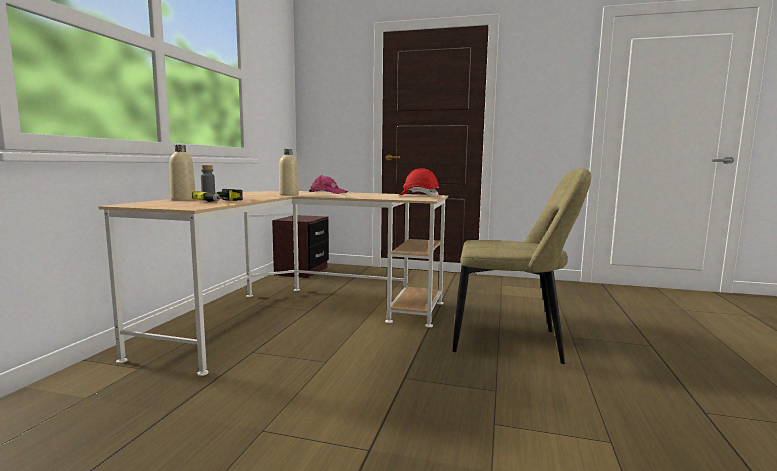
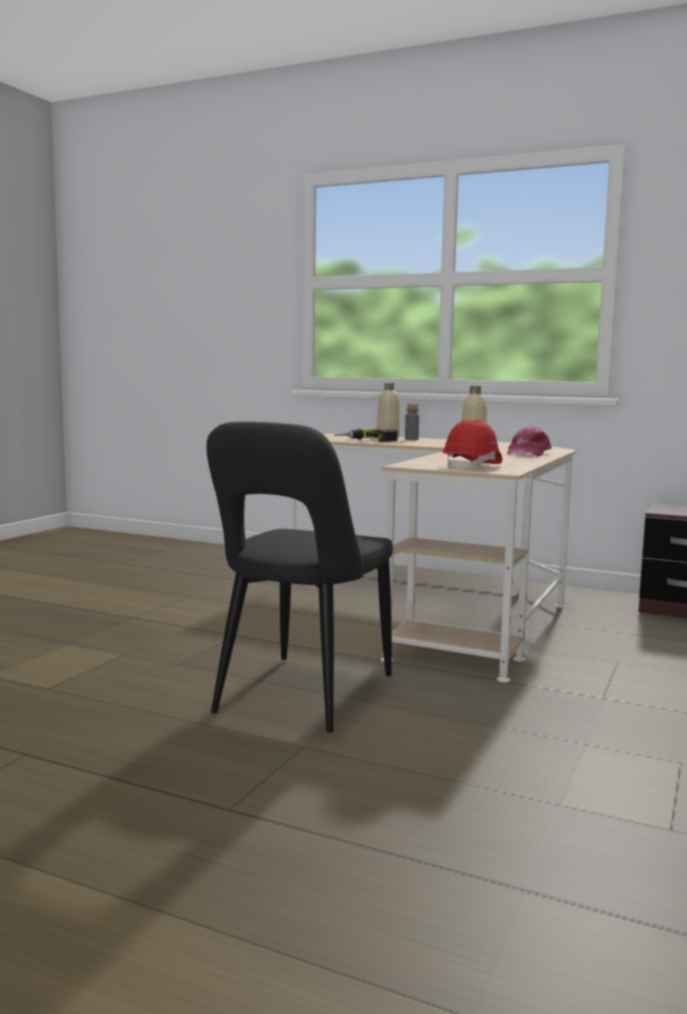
camera: 100 degrees right, 0 degrees up
(512, 343) = (300, 697): beige chair -> black chair

